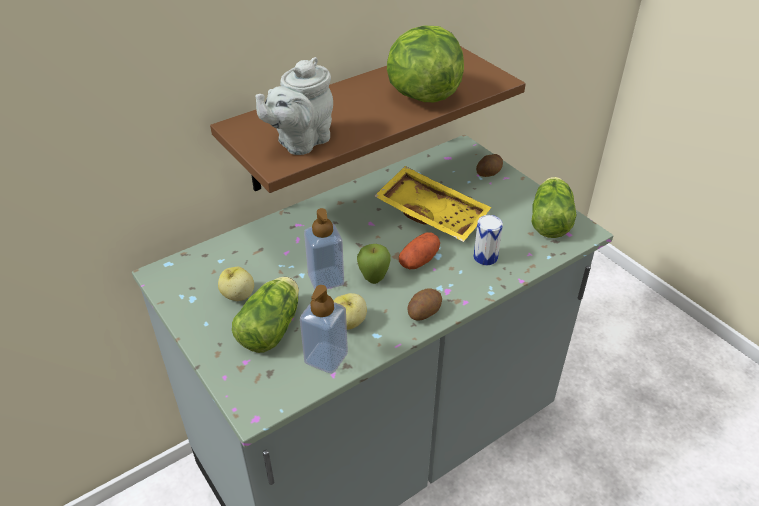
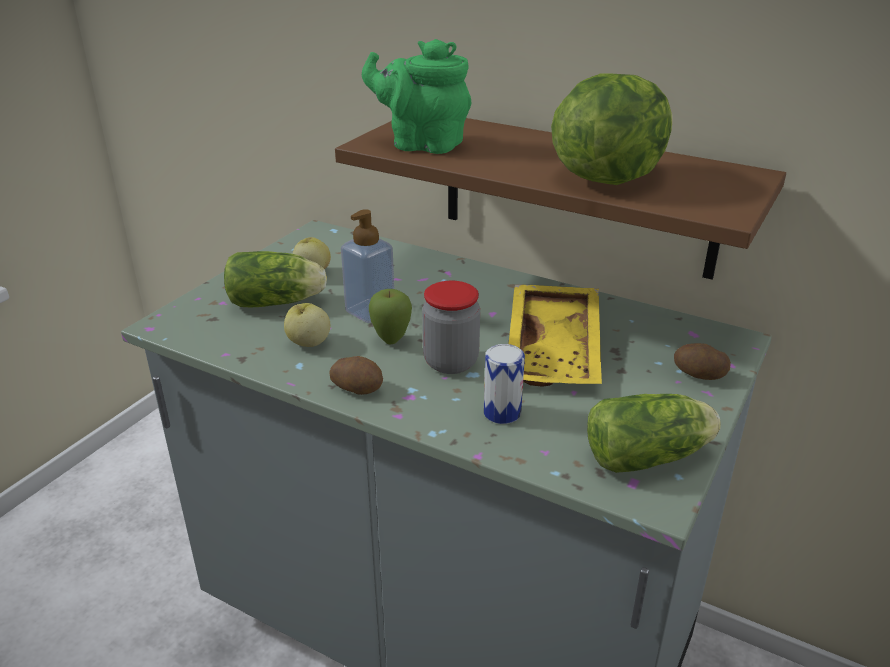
camera: 65 degrees right, 10 degrees down
(300, 142) = (422, 144): grey teapot -> green teapot
(326, 357) = (248, 343): soap dispenser -> none
(419, 261) = (451, 362): potato -> jar

